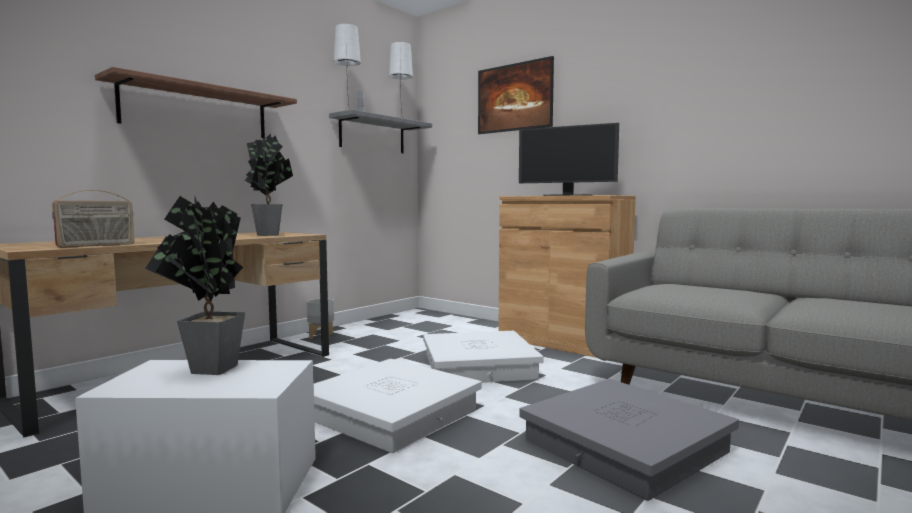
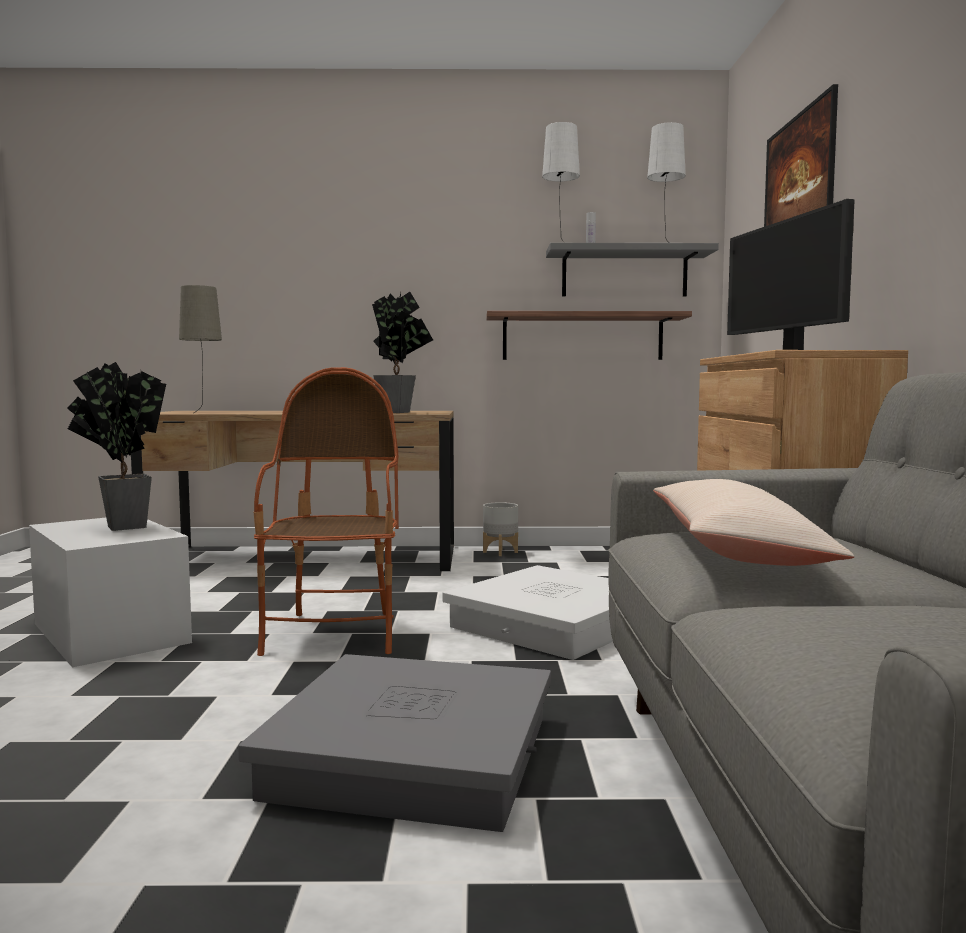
camera: 50 degrees right, 0 degrees up
(96, 245) = (203, 413): radio -> beige table lamp
(197, 111) = (366, 272): shelf -> shelf (582, 337)
(392, 413) = (335, 634): white storage box -> armchair
(701, 292) = (735, 550): none -> beige pillow

